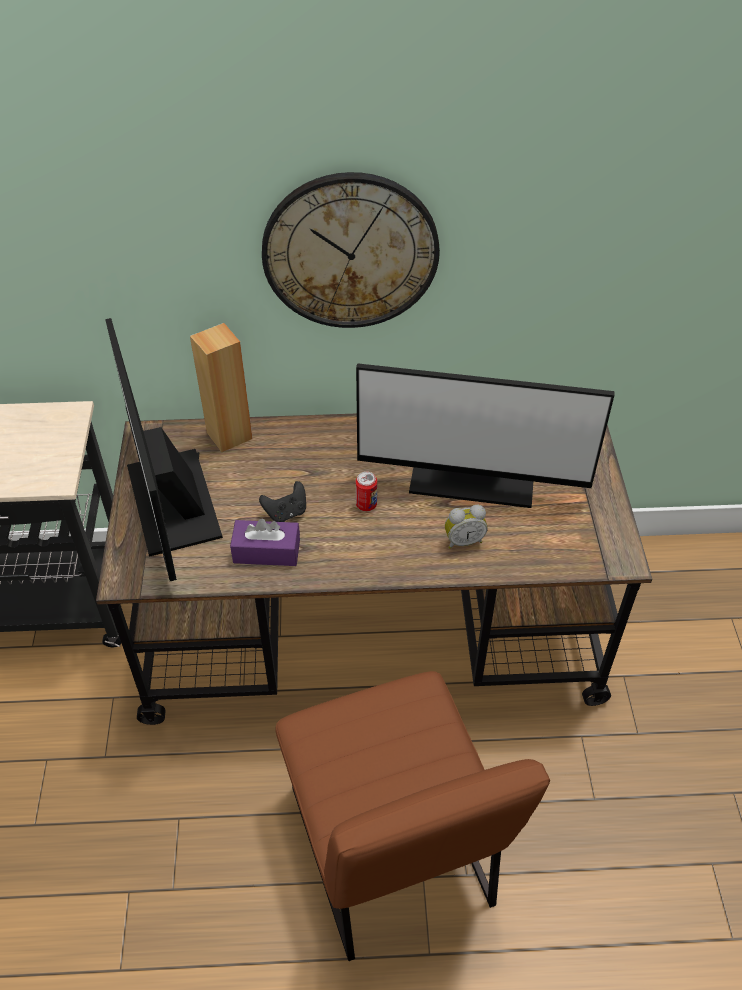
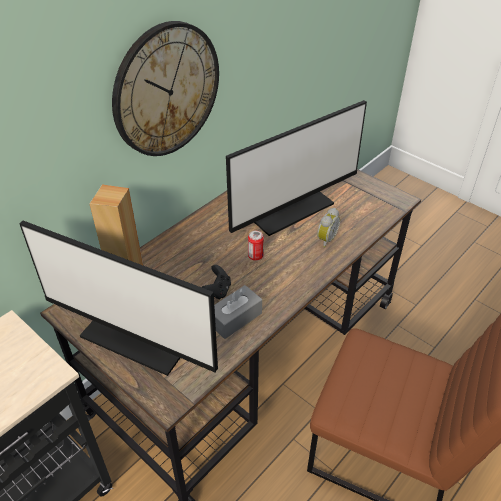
camera: 45 degrees left, 5 degrees down
(266, 551) = (235, 318): purple tissue box -> grey tissue box

